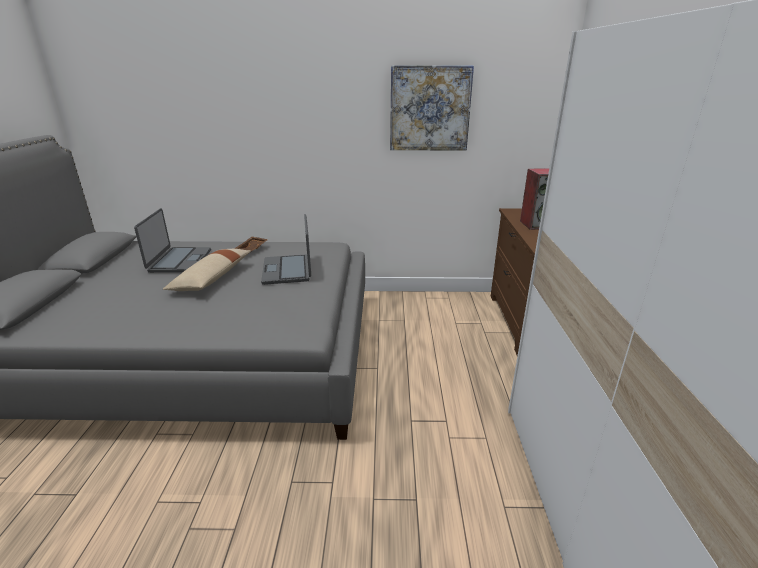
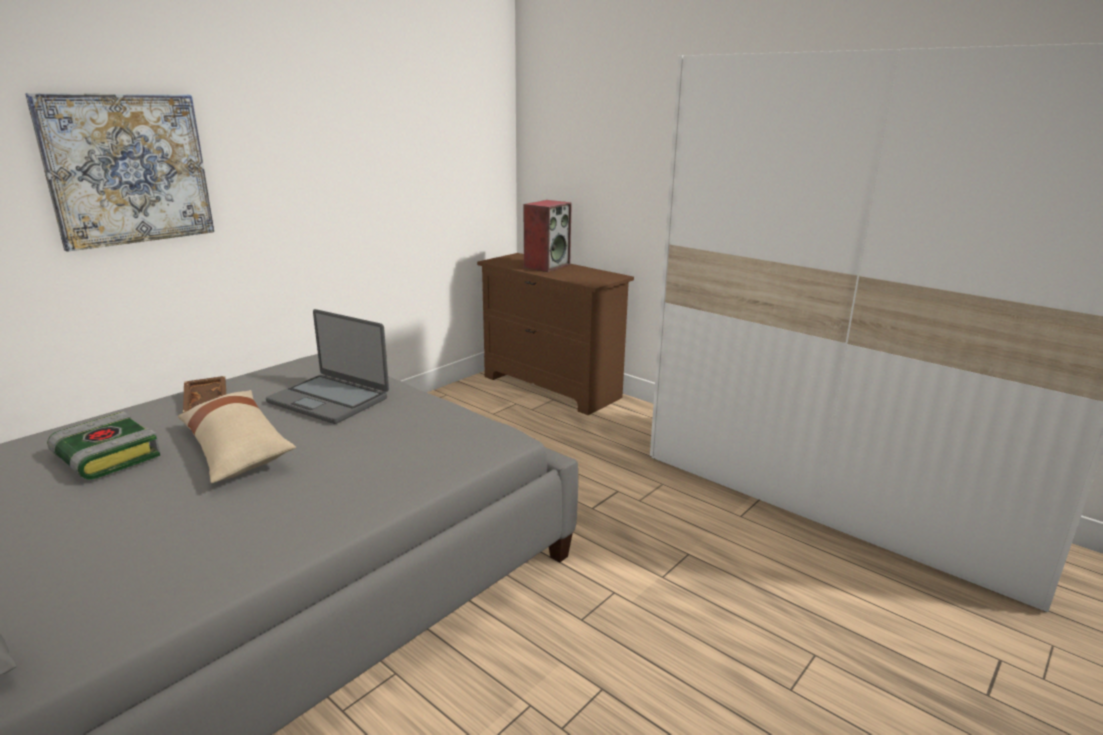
camera: 50 degrees left, 5 degrees down
(179, 261) = (105, 457): laptop -> book
(429, 109) = (386, 142): picture -> picture (128, 169)

